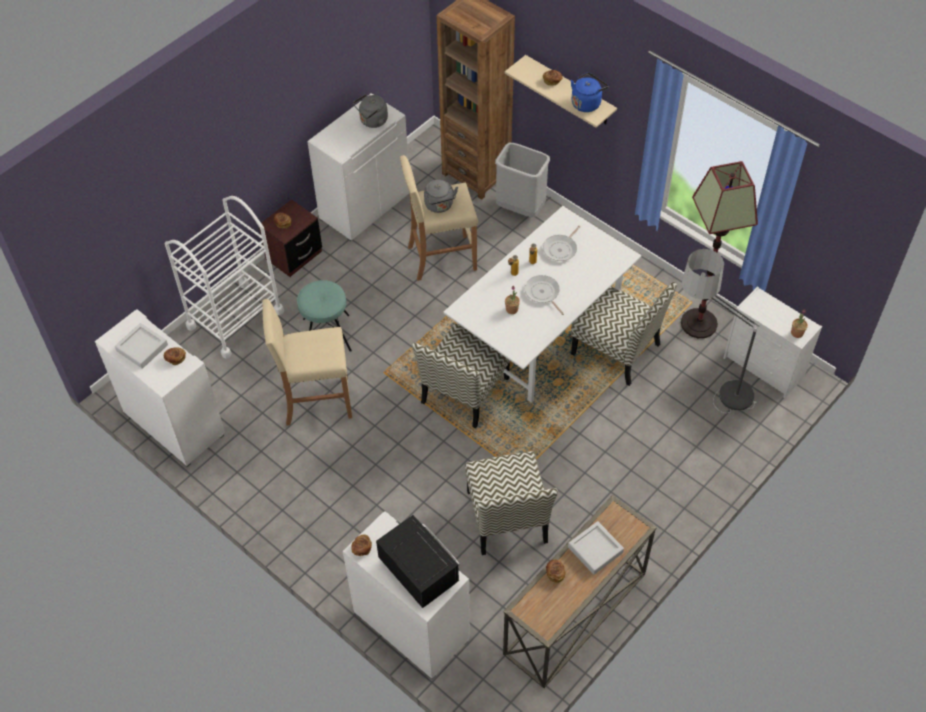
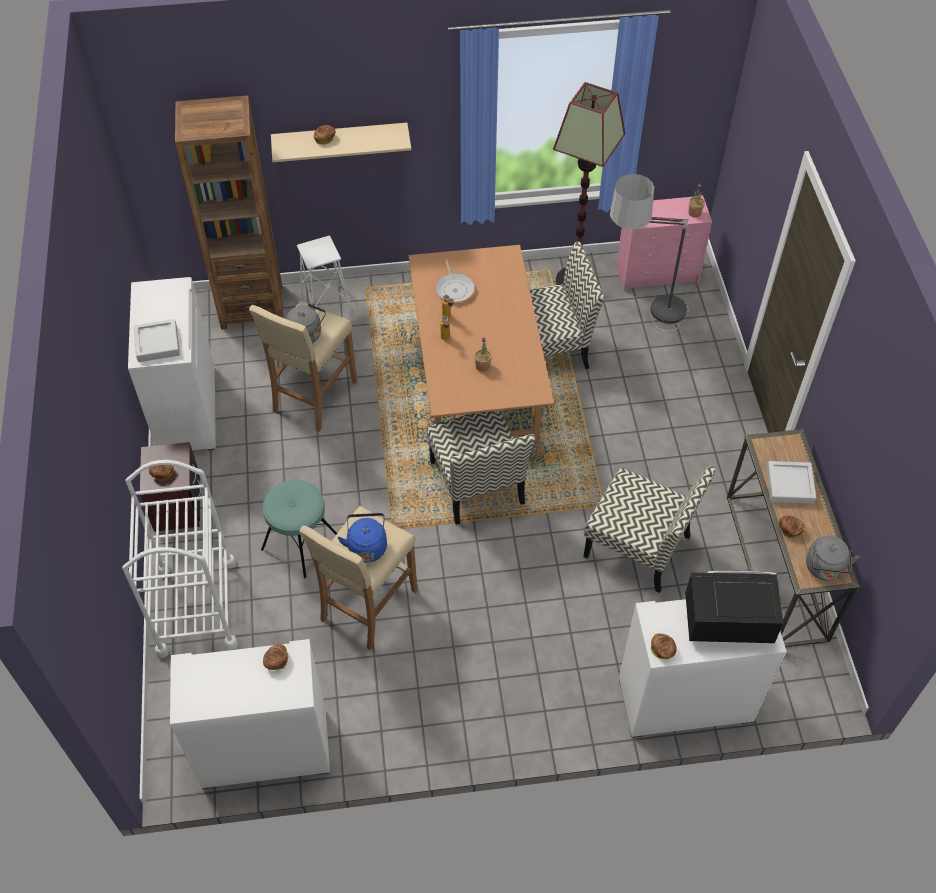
camera: 50 degrees left, 0 degrees up
(142, 348) = (229, 683): grey tray -> grey tray (157, 343)
(372, 121) = (168, 304): grey kettle -> grey kettle (824, 569)
(521, 208) = (326, 304): grey trash can -> white stool
(540, 338) = (478, 390): white dining table -> brown dining table
(543, 293) = (488, 333): frying pan -> none
(587, 103) = (378, 135): blue kettle -> blue kettle (367, 546)
(764, 367) = (658, 274): white dresser -> pink dresser

